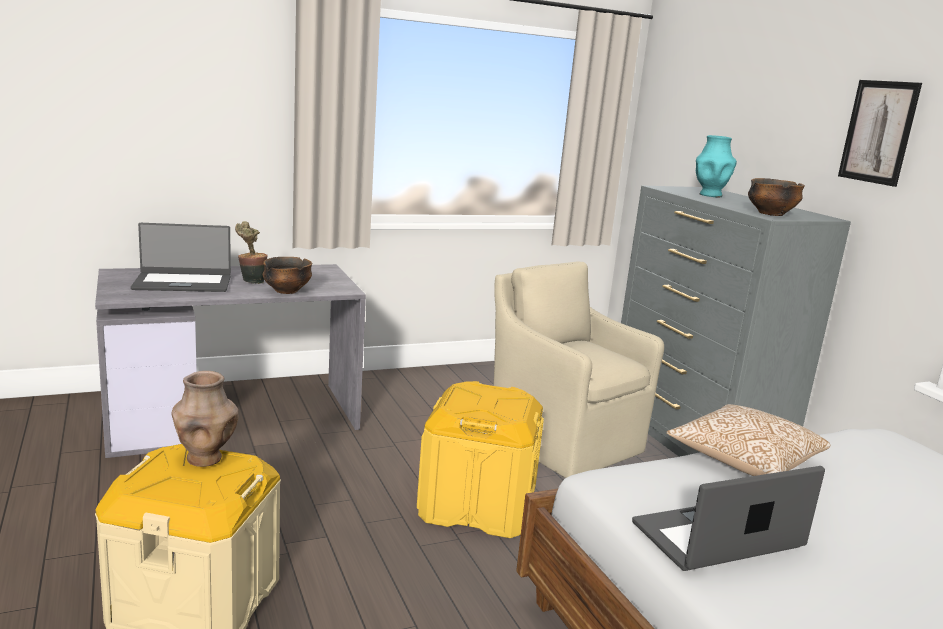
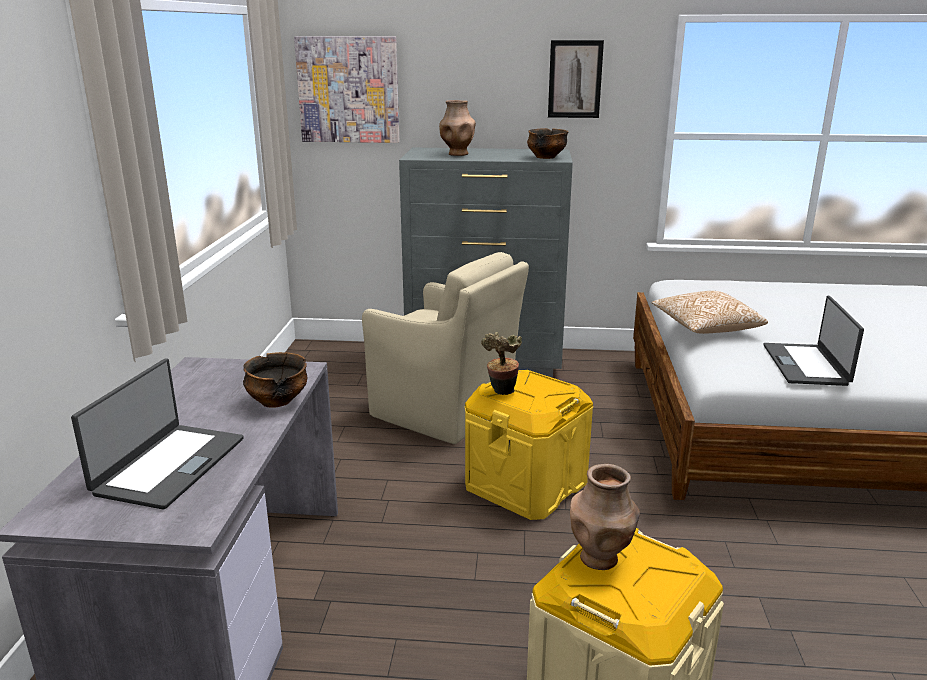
camera: 60 degrees left, 5 degrees up
(251, 281) = (211, 417): potted plant -> potted plant (501, 392)
(563, 440) = (445, 412): beige armchair -> beige armchair turned 135 degrees counterclockwise
(681, 121) = (348, 90): none -> picture
(709, 195) = (457, 154): turquoise vase -> brown vase

